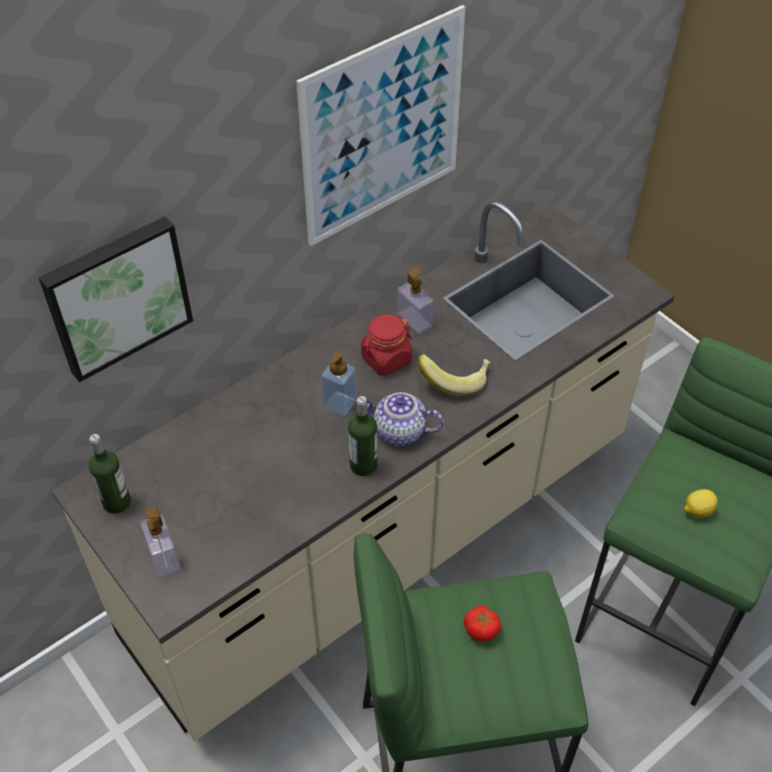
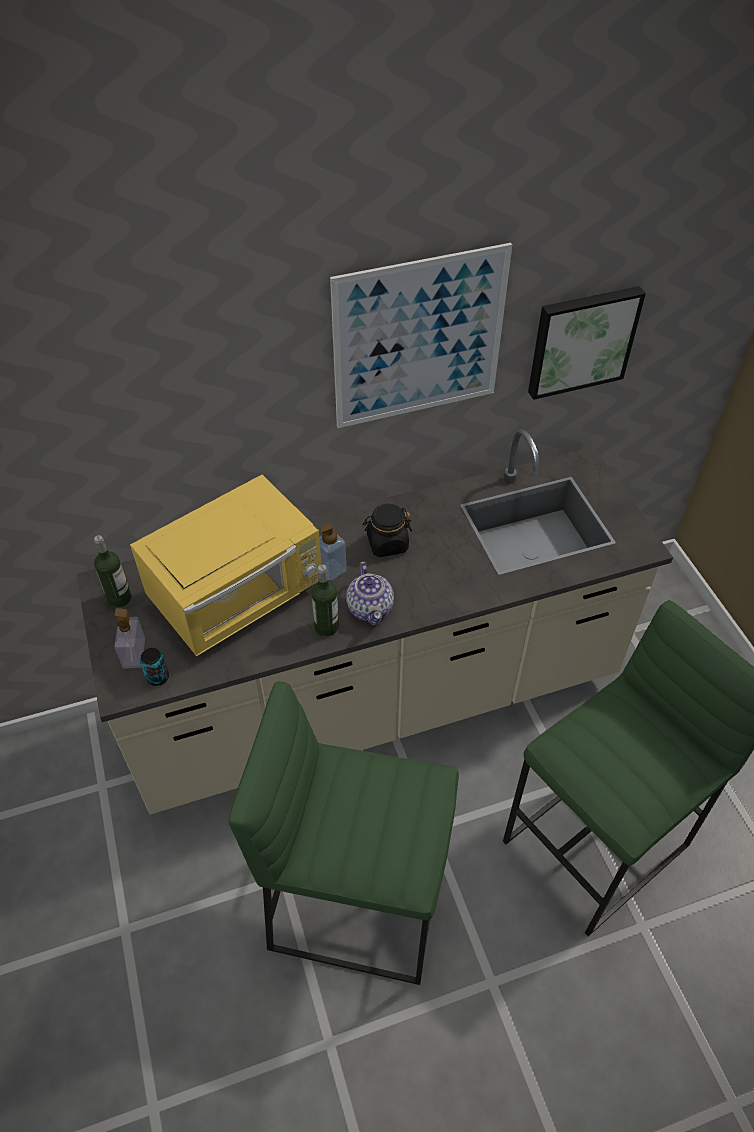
camera: 20 degrees right, 0 degrees up
(117, 296) = (146, 427): picture -> picture (581, 340)
(204, 575) = (158, 677): none -> can
(252, 460) = (239, 596): none -> yellow microwave
(386, 359) = (387, 543): red jar -> black jar
(400, 431) = (370, 608): teapot -> teapot turned 135 degrees counterclockwise
(414, 320) = (427, 517): soap dispenser -> none
(455, 380) = (437, 577): banana -> none
(481, 630) = (370, 799): tomato -> none
(697, 511) = (612, 757): lemon -> none

